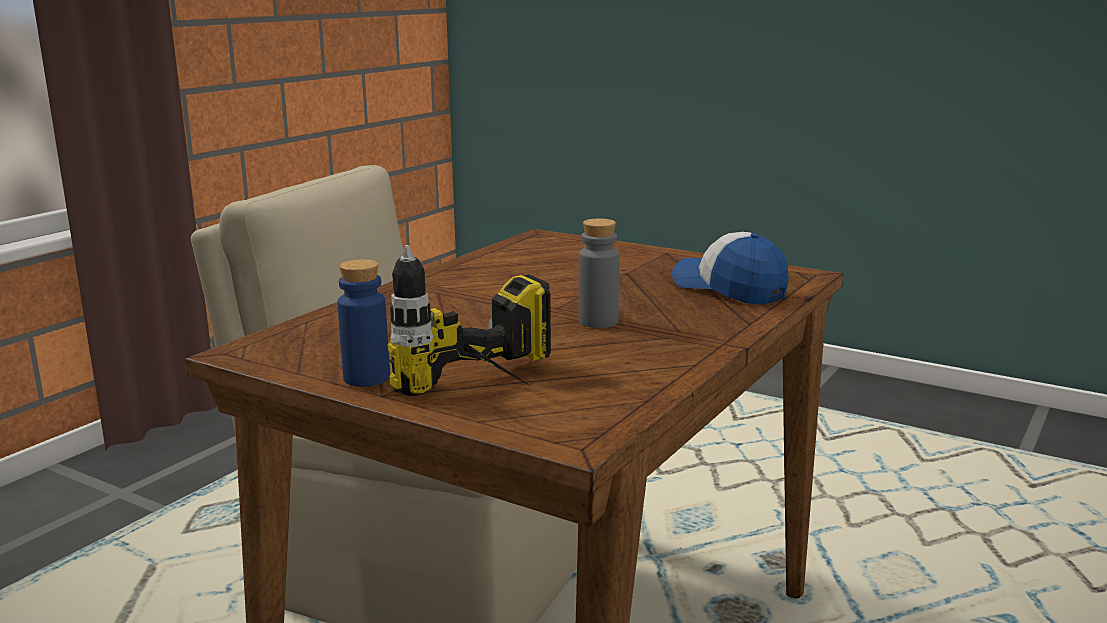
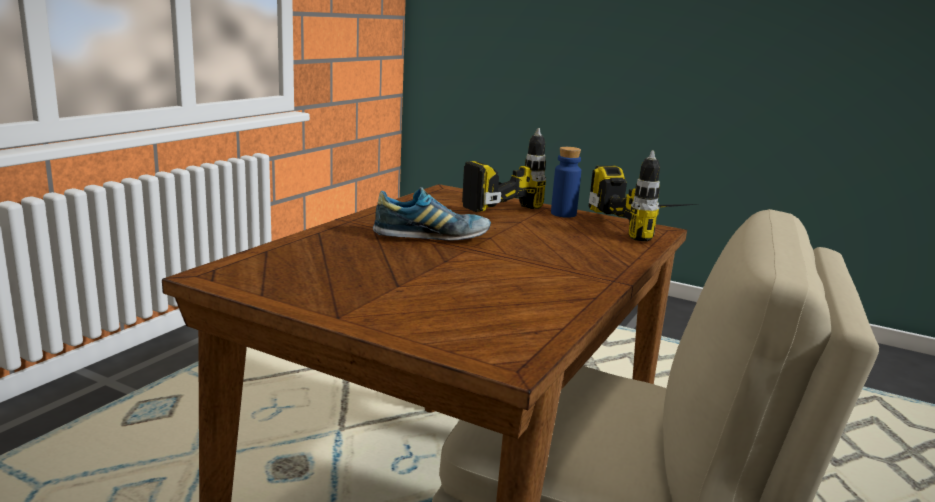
camera: 175 degrees right, 0 degrees up
(246, 355) = (651, 228): none -> power drill
(598, 321) = (431, 237): grey bottle -> shoe
(729, 289) = (306, 261): cap -> none

